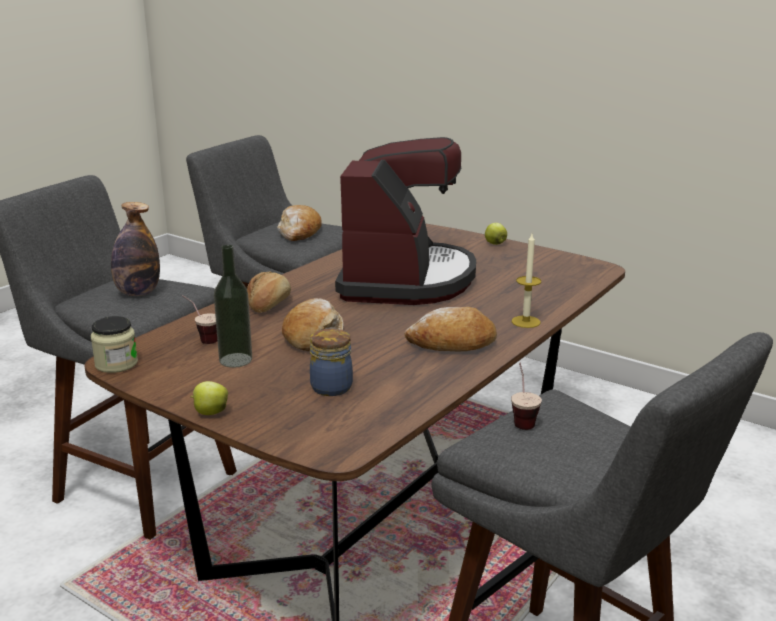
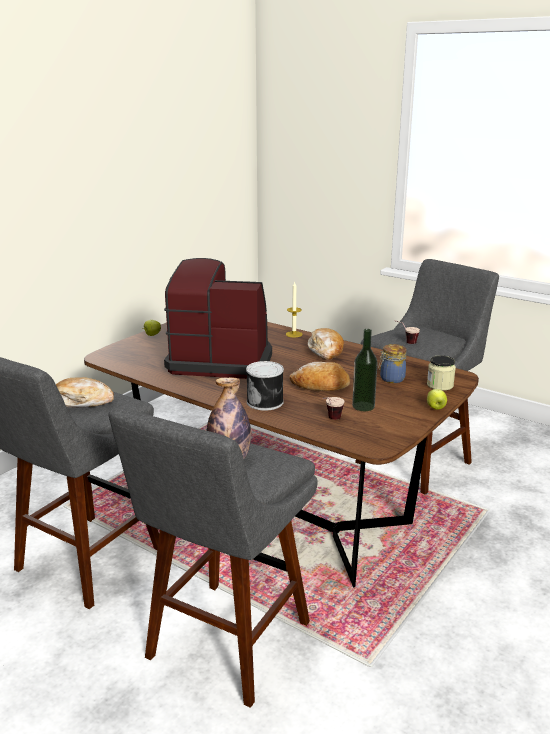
camera: 90 degrees left, 0 degrees up
(116, 364) = (380, 445): jar -> jar (440, 385)
(268, 304) = (266, 402): bread -> can

